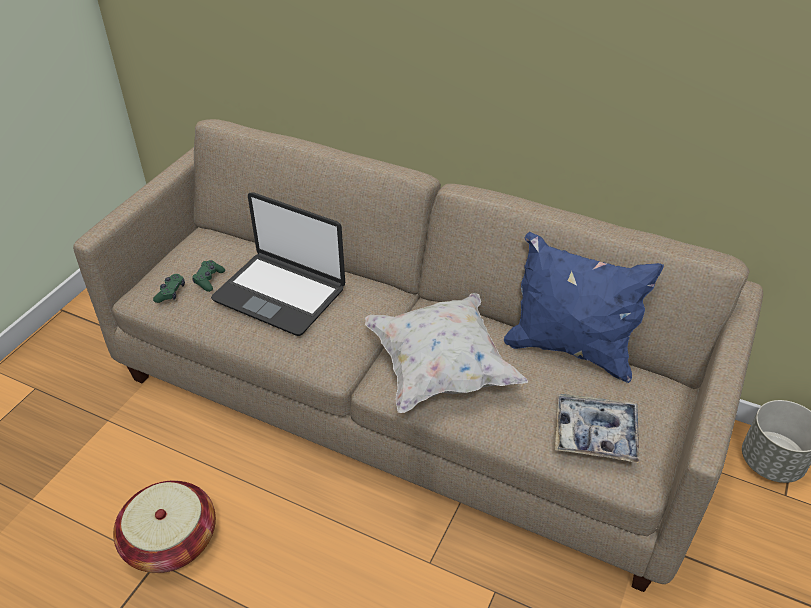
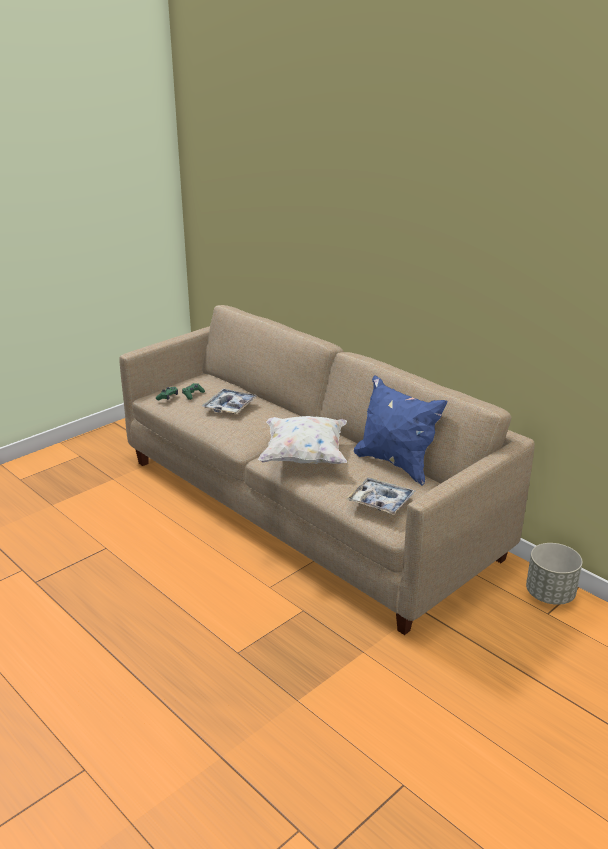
camera: 20 degrees right, 15 degrees down
(171, 541) = (119, 540): basket -> none
(280, 293) = (230, 406): laptop -> tray

